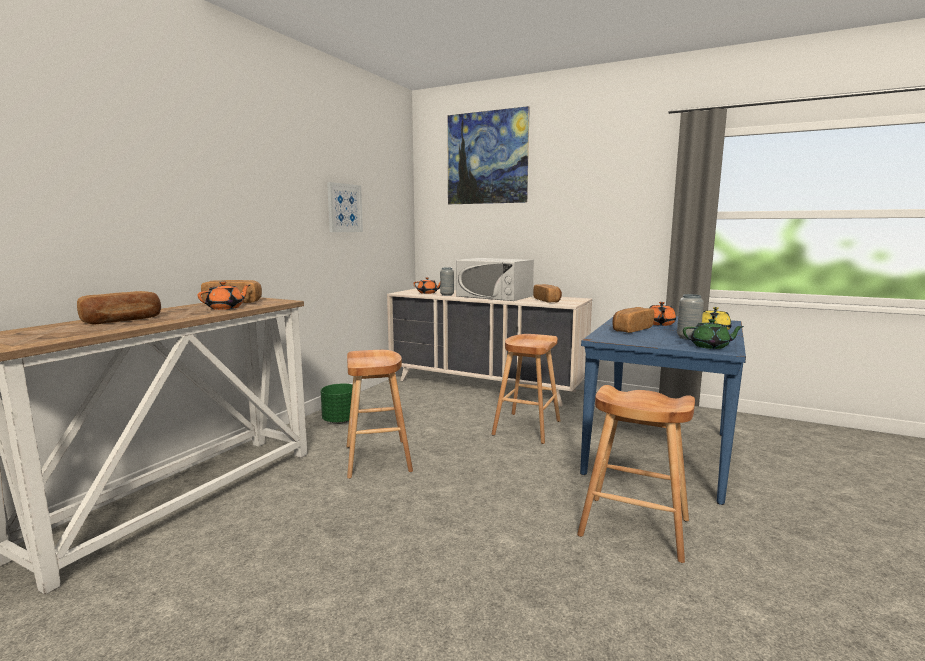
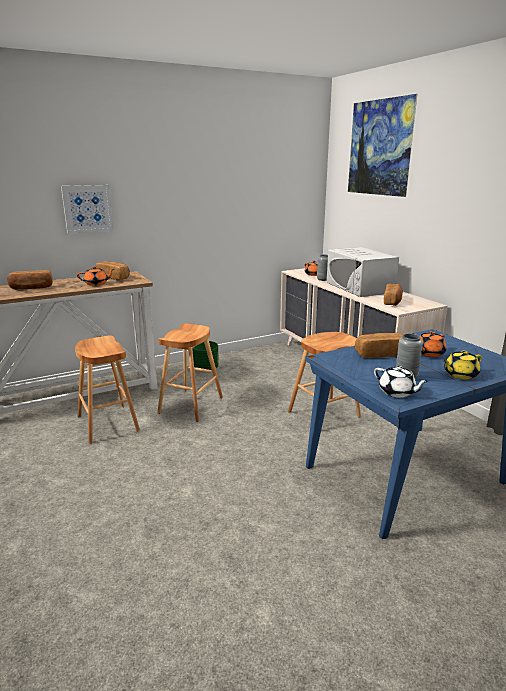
camera: 35 degrees right, 10 degrees up
(344, 208) = (236, 199): picture -> picture (87, 208)
(634, 528) = (280, 522): brown stool -> brown stool (108, 423)
(710, 346) = (397, 392): green teapot -> white teapot

